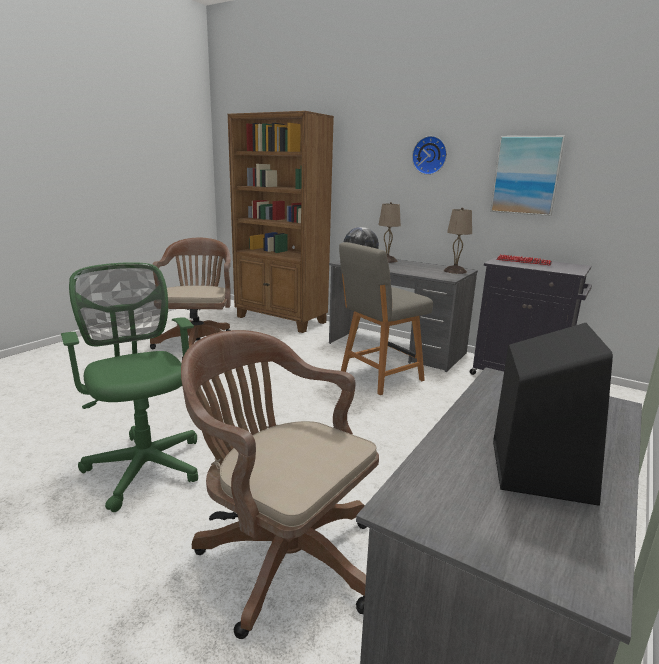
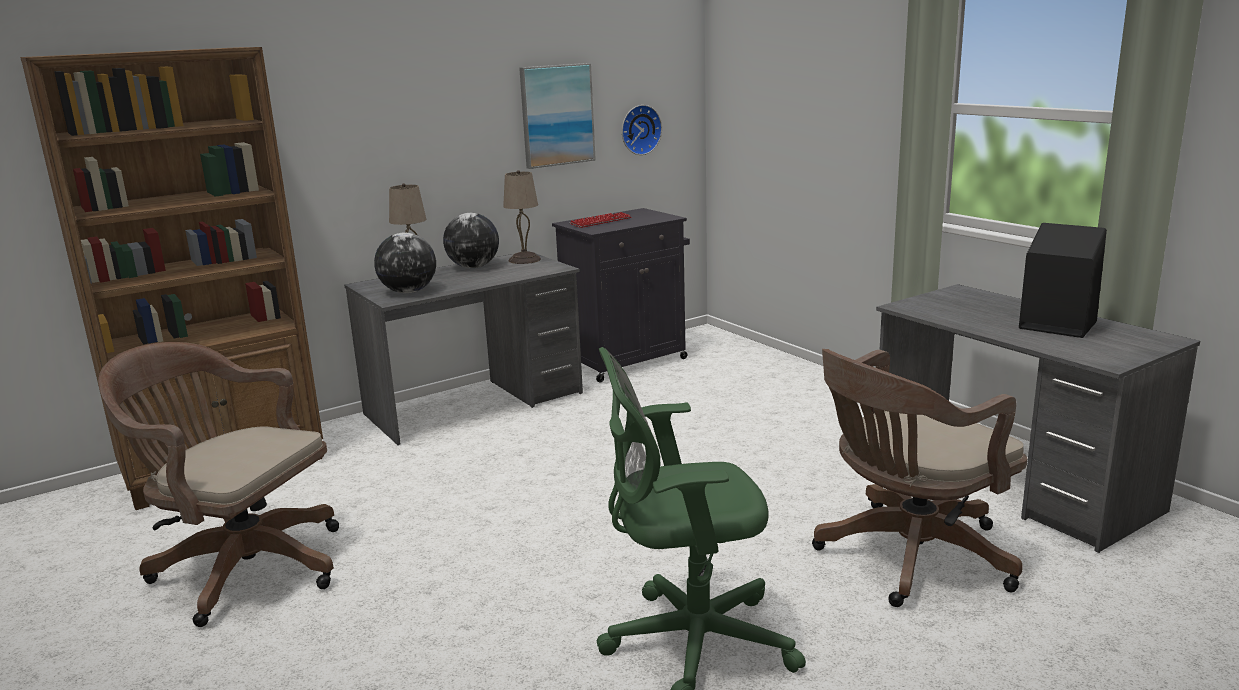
camera: 65 degrees left, 0 degrees up
(379, 377) = (558, 434): grey chair -> none
(422, 265) = (473, 267): none -> globe
(430, 155) = (428, 102): wall clock -> wall clock (639, 129)

